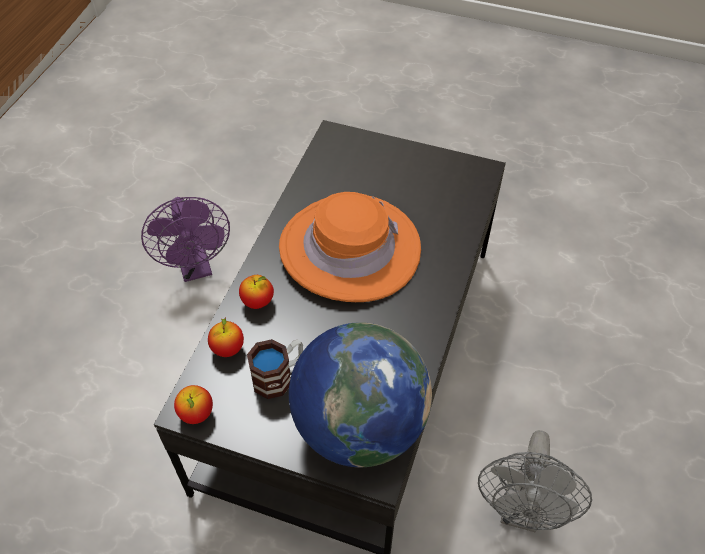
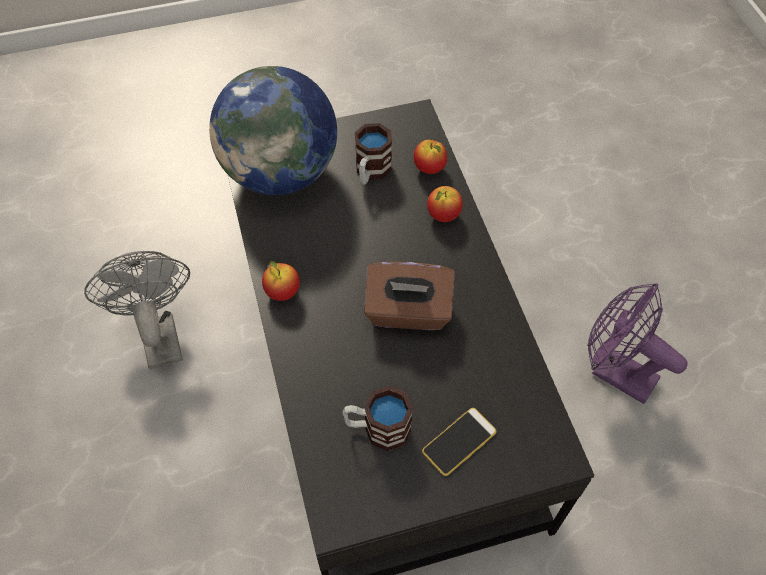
camera: 145 degrees right, 5 degrees up
(196, 414) = (406, 118): apple -> apple (282, 292)
(349, 249) = (408, 312): orange hat -> brown tissue box
(382, 167) = (459, 441): none -> phone
(426, 197) = (377, 428): none -> mug

